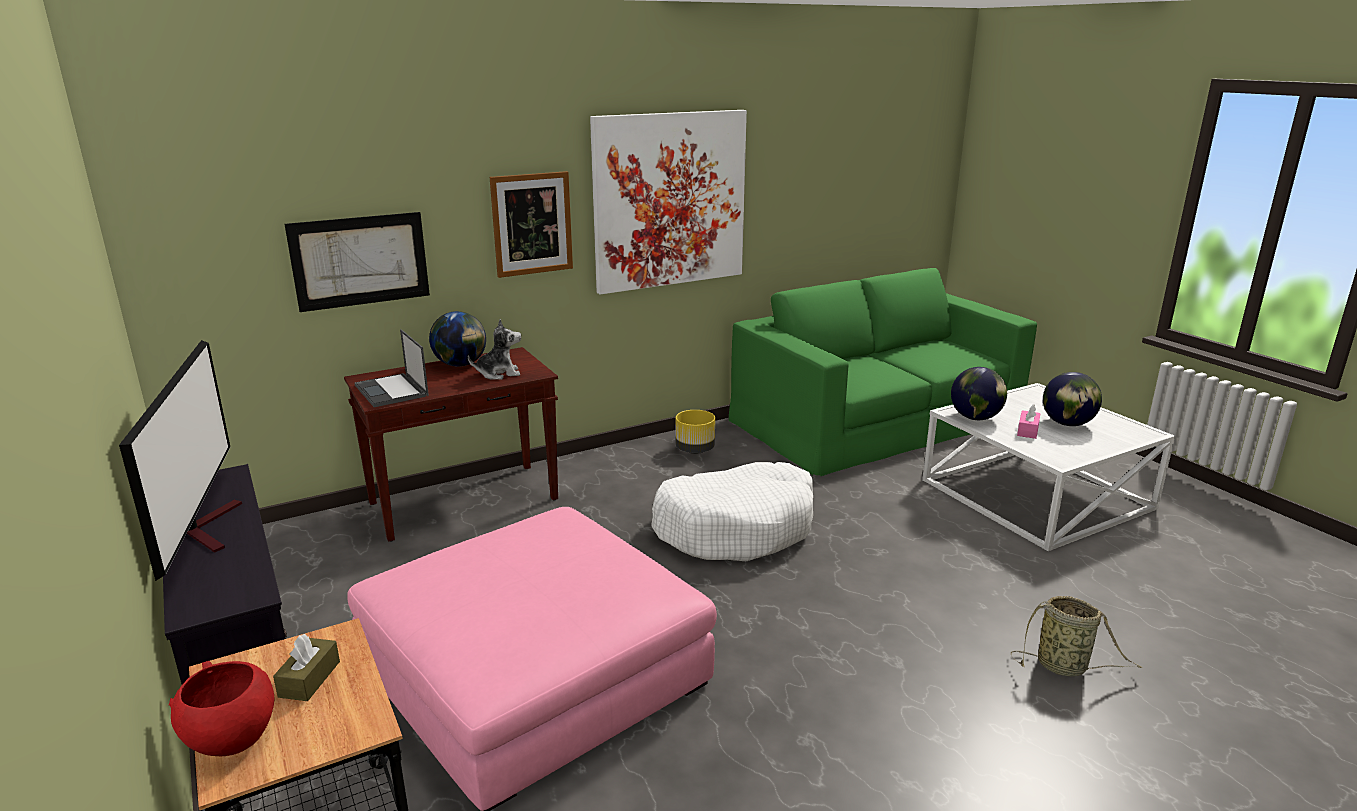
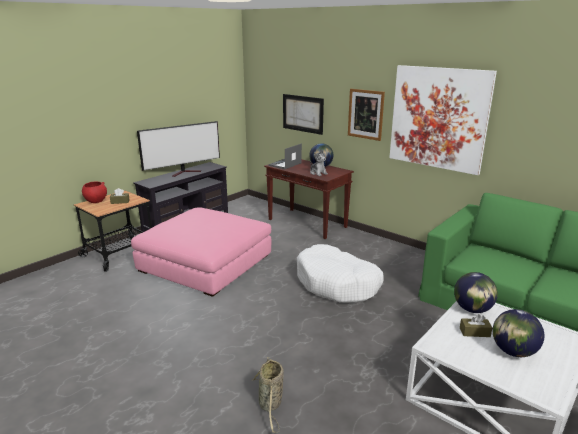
camera: 70 degrees right, 0 degrees up
(695, 449) = (408, 259): yellow planter -> none
(1027, 431) = (474, 332): pink tissue box -> brown tissue box

